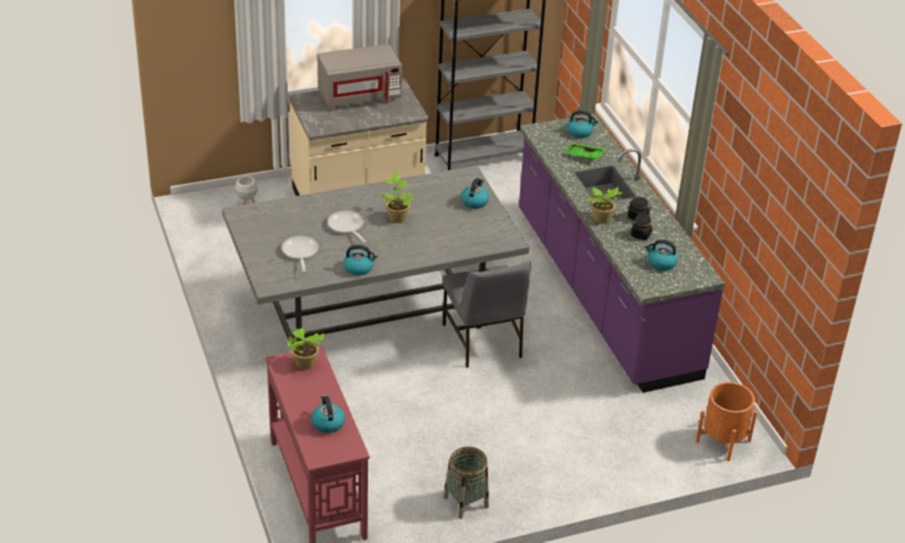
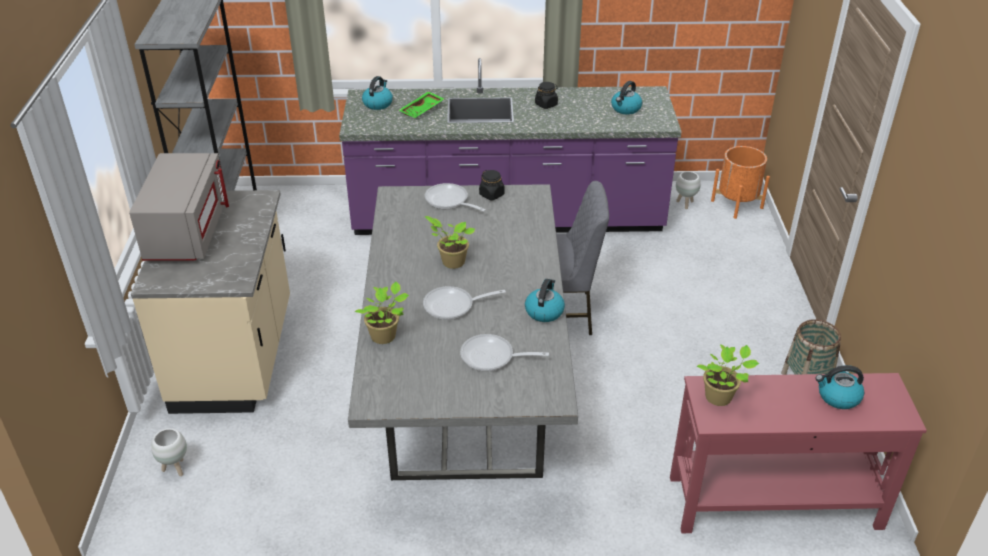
camera: 70 degrees left, 0 degrees up
(474, 201) = (449, 201): kettle -> frying pan
(602, 219) = (540, 124): potted plant -> potted plant (385, 336)
(640, 235) = (576, 109): black jar -> black jar (492, 195)
(699, 403) = (685, 204): none -> white planter

